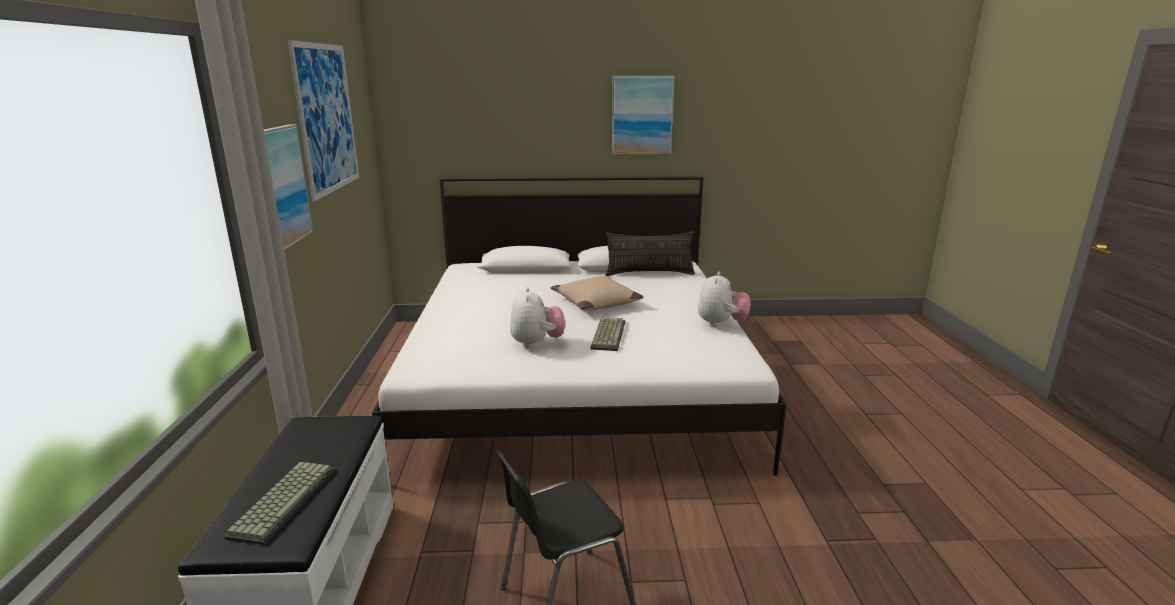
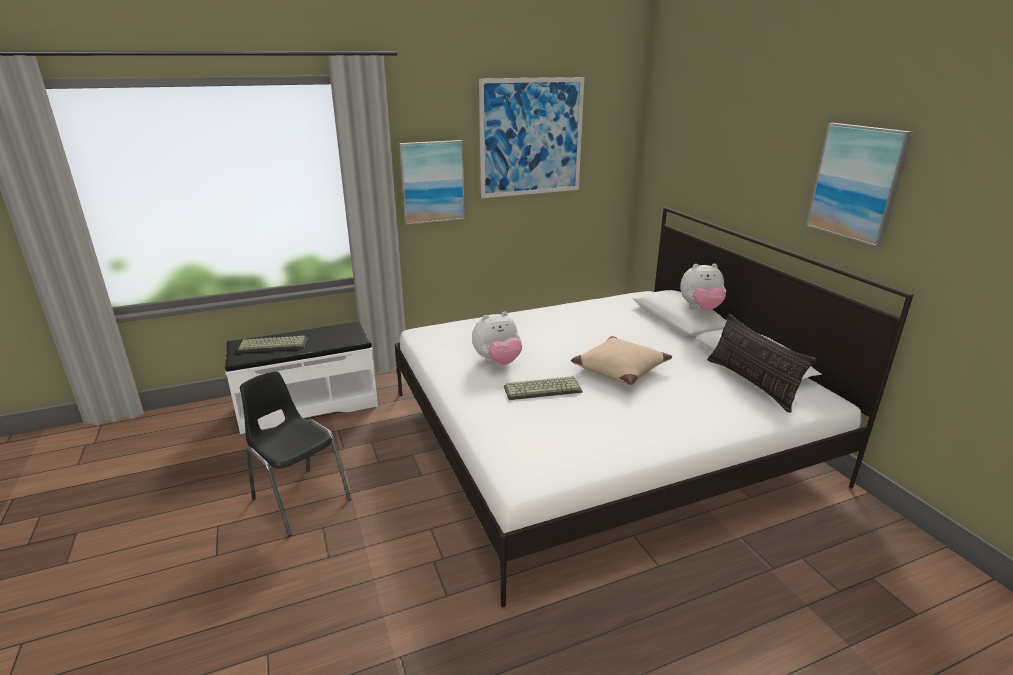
camera: 70 degrees right, 5 degrees up
(721, 324) = (630, 451): plush toy -> plush toy (700, 308)

